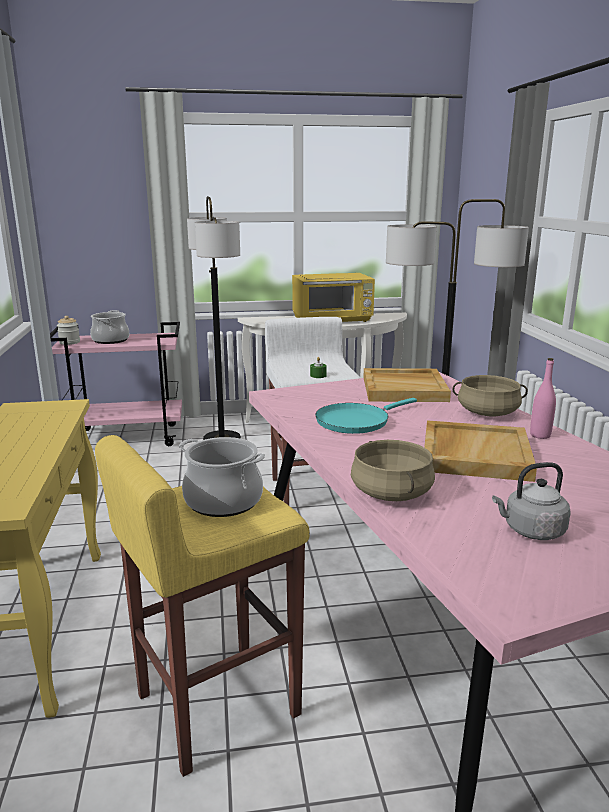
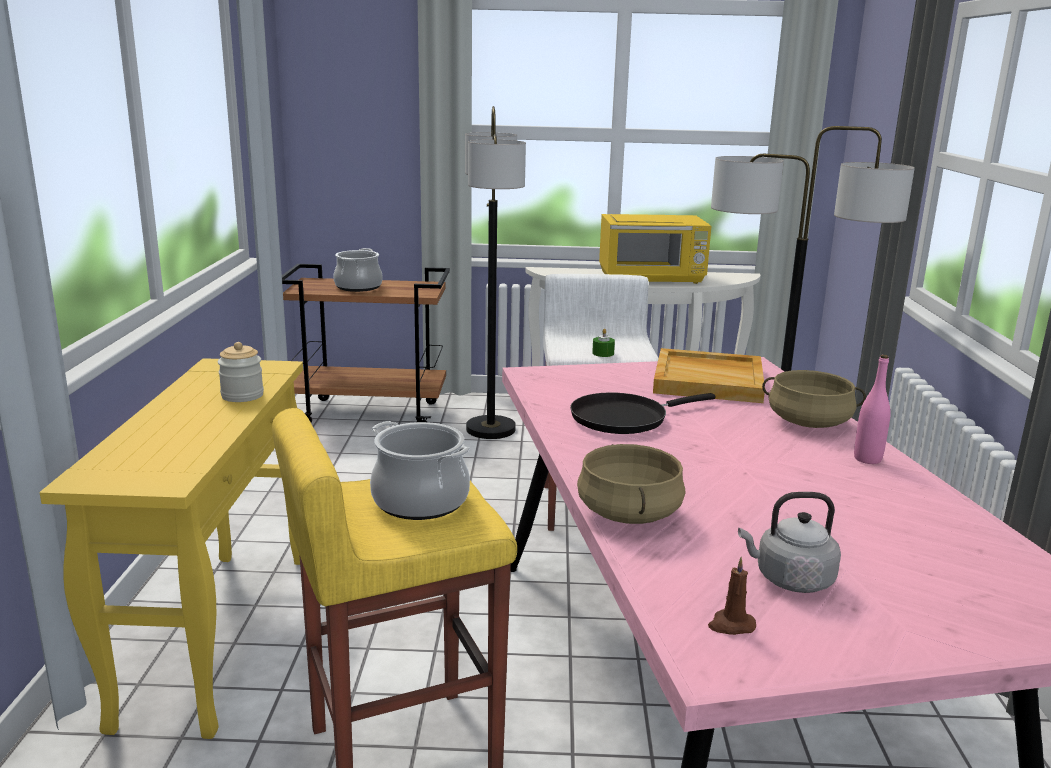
camera: 10 degrees right, 0 degrees up
(69, 342) = (307, 286): jar -> jar (242, 395)
(128, 437) = (372, 414): pink cart -> brown cart
(356, 421) = (624, 418): turquoise frying pan -> black frying pan
(474, 454) = (763, 475): beige tray -> none
(506, 572) = (731, 625): none -> brown candle

